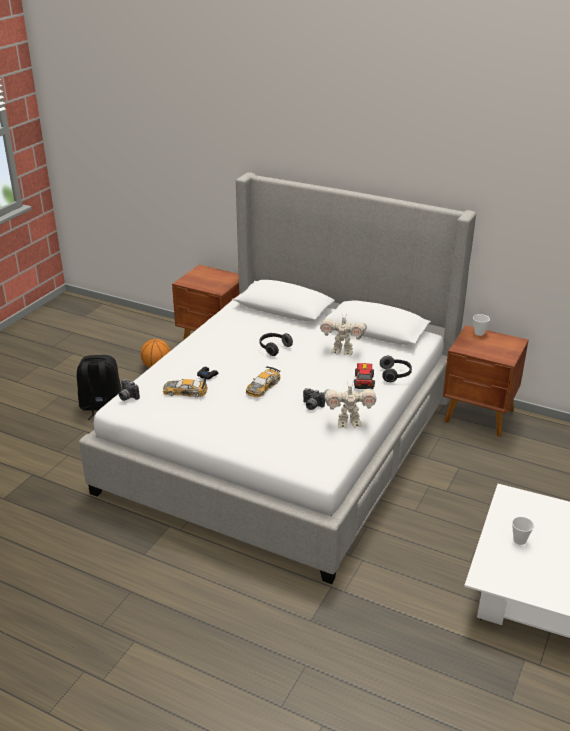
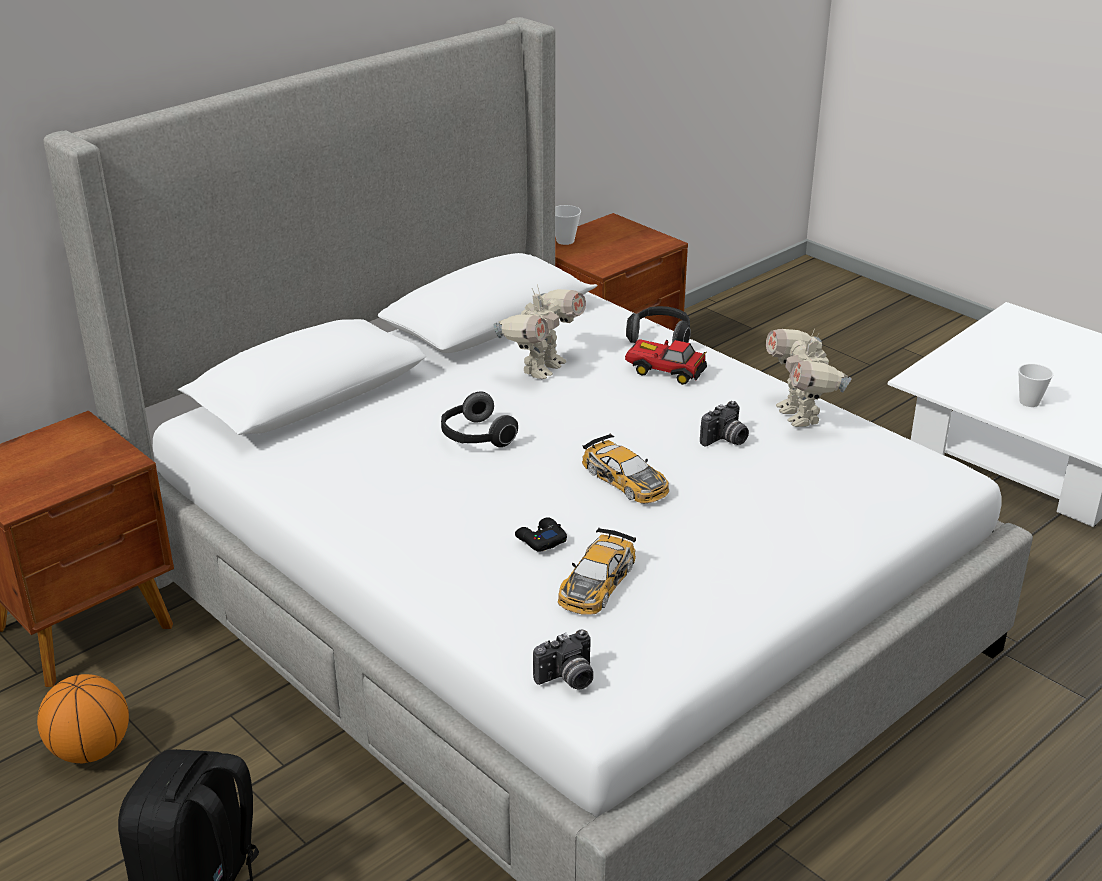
camera: 70 degrees left, 0 degrees up
(348, 423) = (800, 416): toy robot -> toy robot turned 150 degrees clockwise

